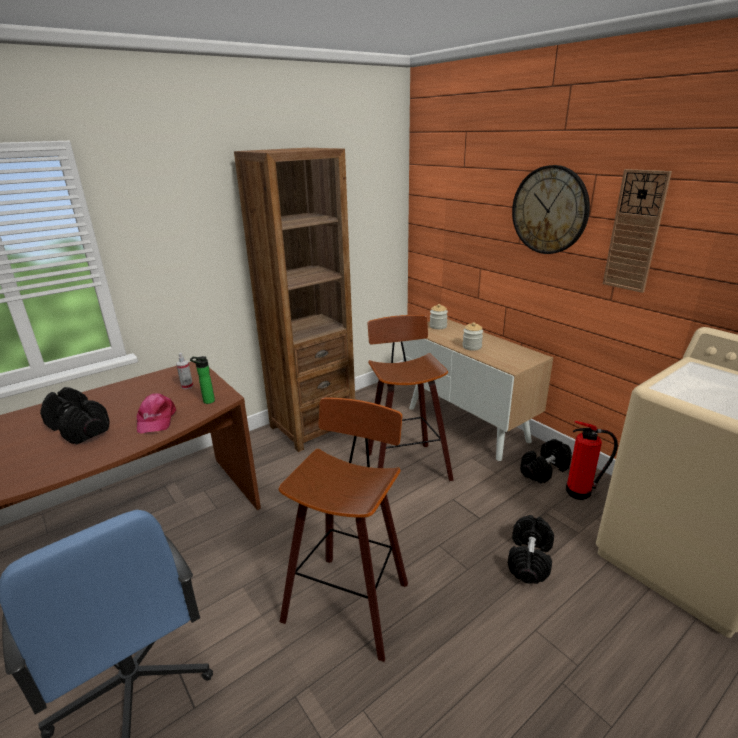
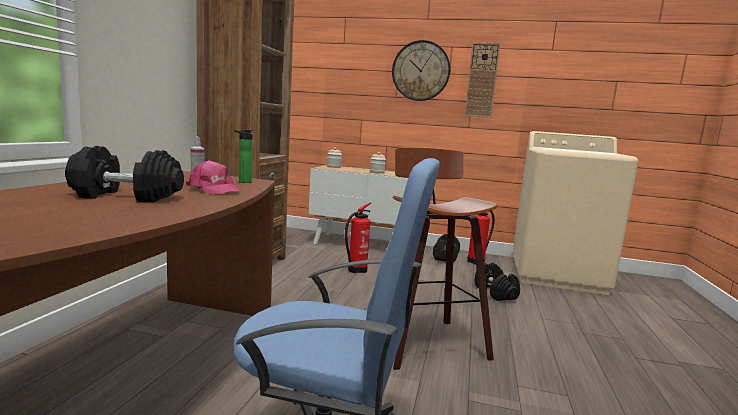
camera: 40 degrees left, 15 degrees down
(404, 465) = (355, 270): stool -> fire extinguisher

